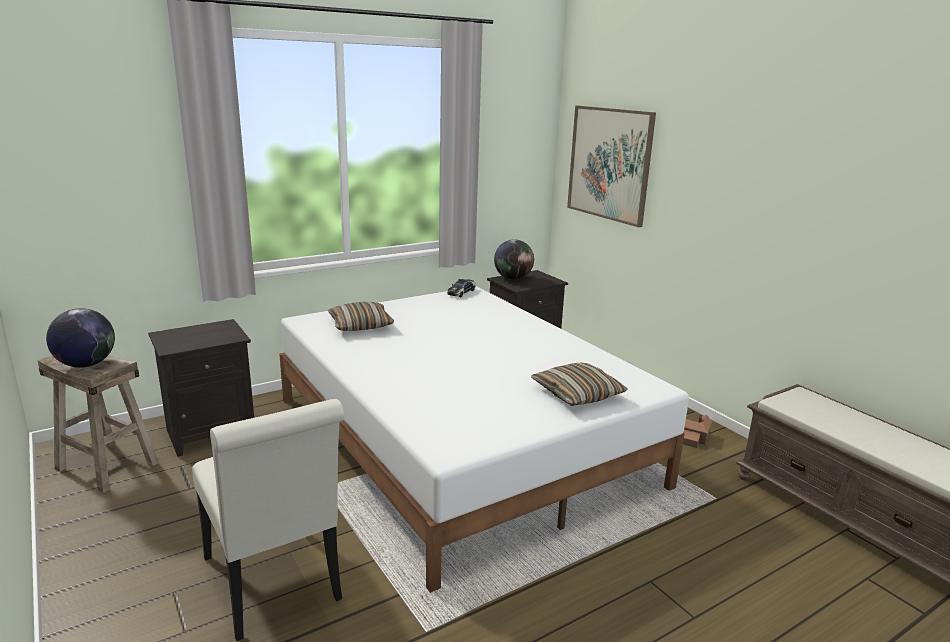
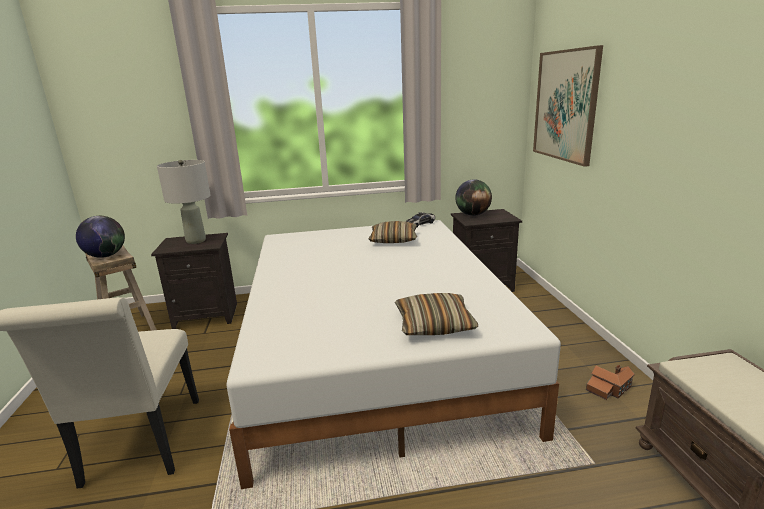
camera: 25 degrees right, 0 degrees up
(202, 333) = (195, 241): none -> grey table lamp
(360, 325) = (313, 244): pillow -> pillow (393, 239)

